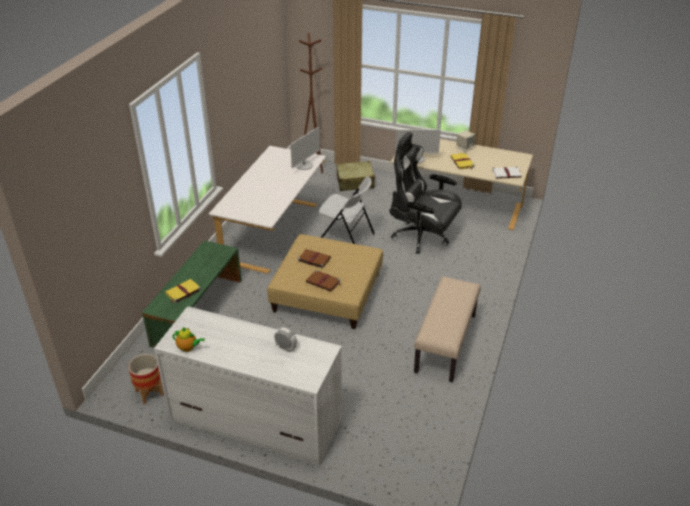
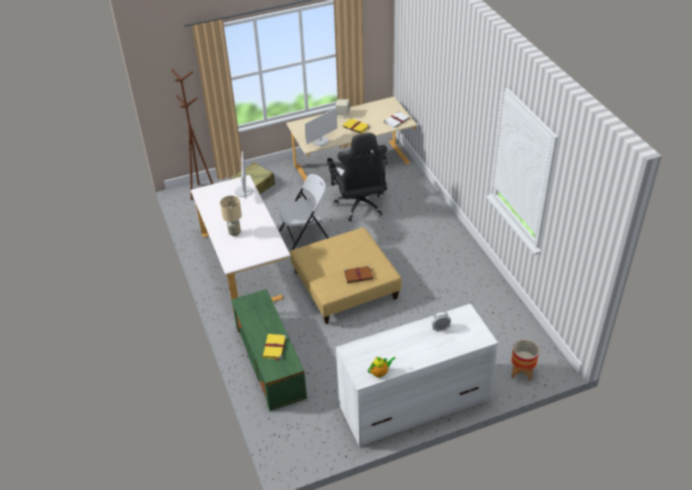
camera: 40 degrees left, 5 degrees up
(149, 393) = (318, 441): planter -> planter (521, 372)
(255, 189) = (235, 232): none -> beige table lamp
(313, 259) = (329, 263): brown book -> none
(423, 238) = (359, 203): black office chair -> black office chair turned 90 degrees counterclockwise
(446, 343) = (464, 270): beige bench -> none

